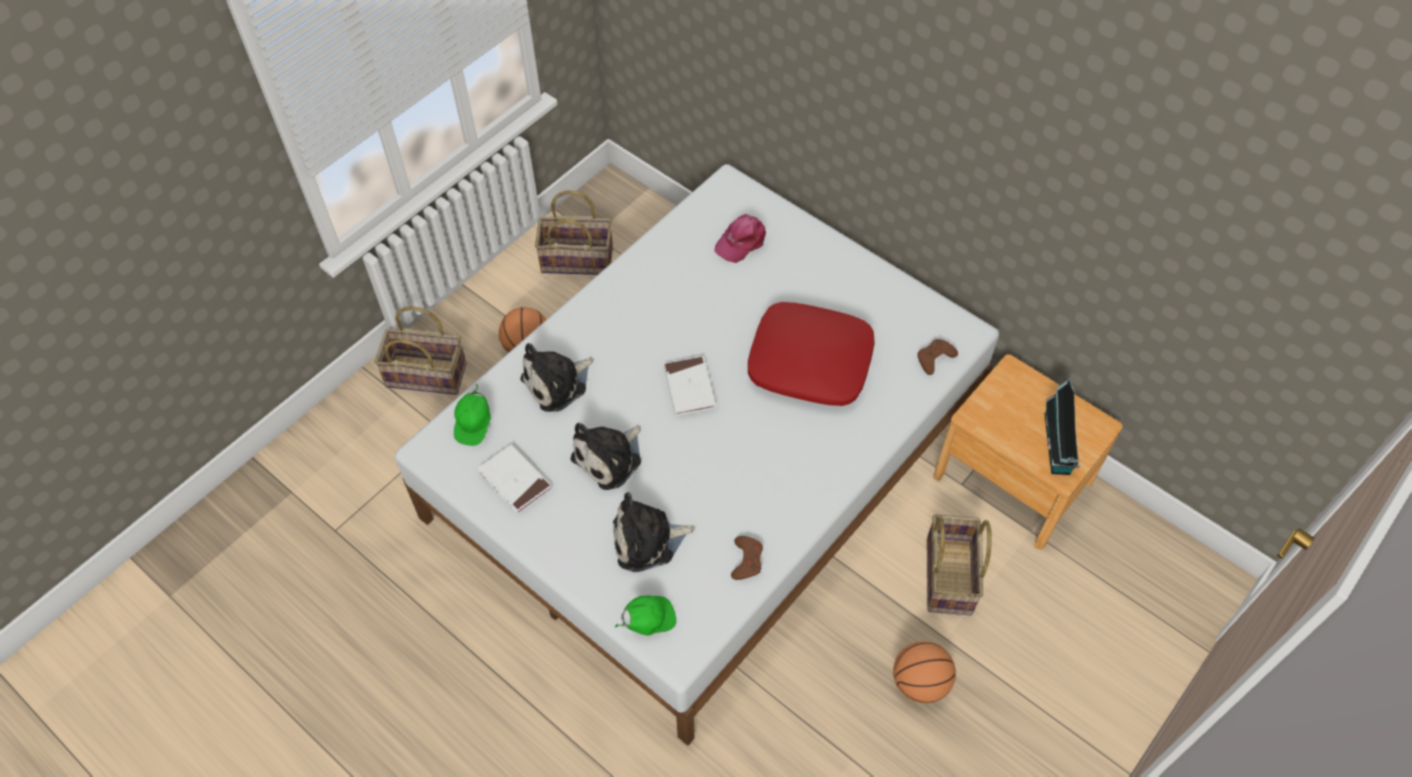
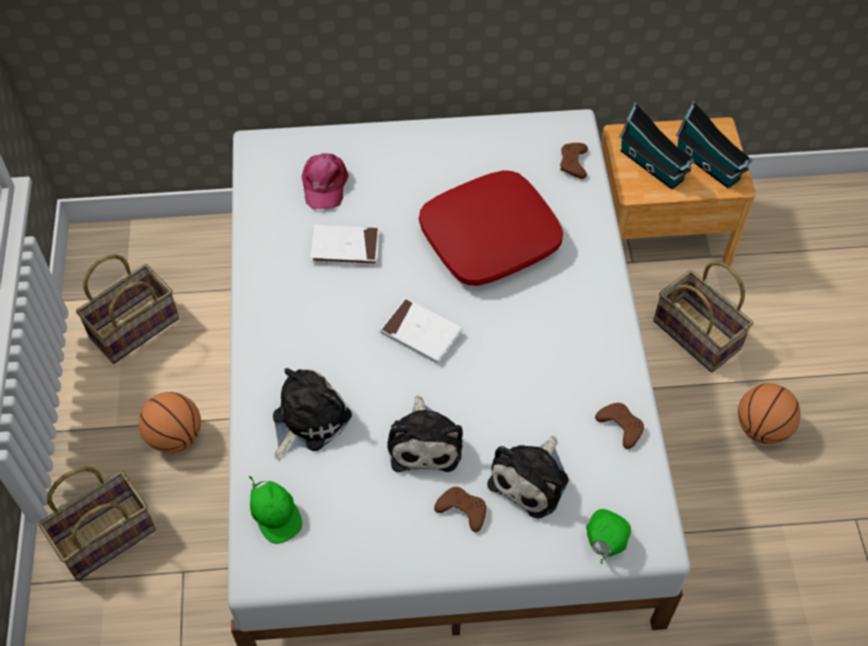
camera: 45 degrees left, 0 degrees up
(515, 481) = (368, 530): white book -> white book (345, 247)
(558, 383) = (307, 419): plush toy -> plush toy turned 150 degrees counterclockwise
(583, 519) = (462, 510): none -> brown game controller
(1010, 412) = (654, 167): none -> toy house

